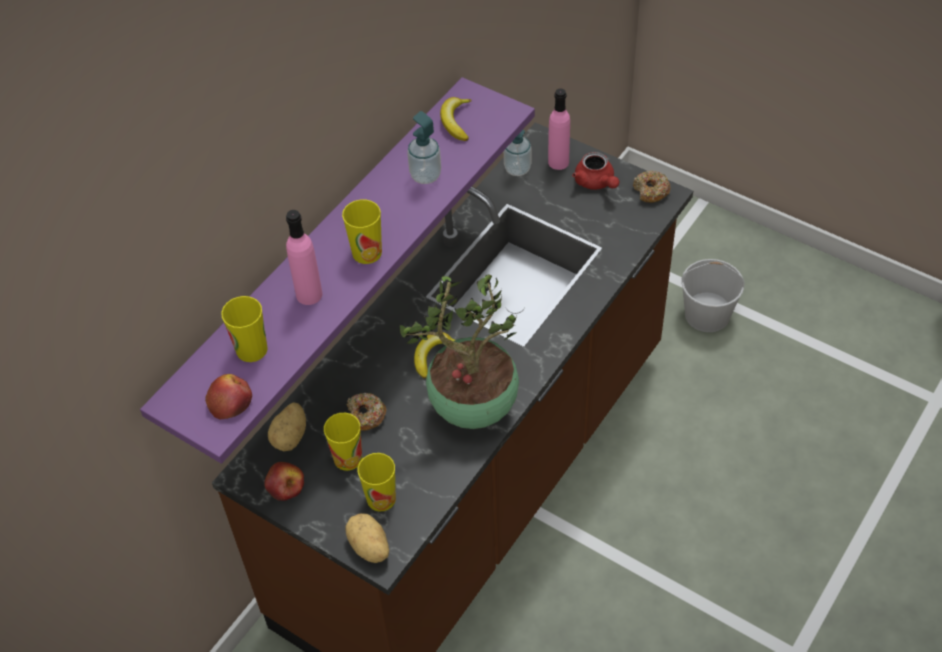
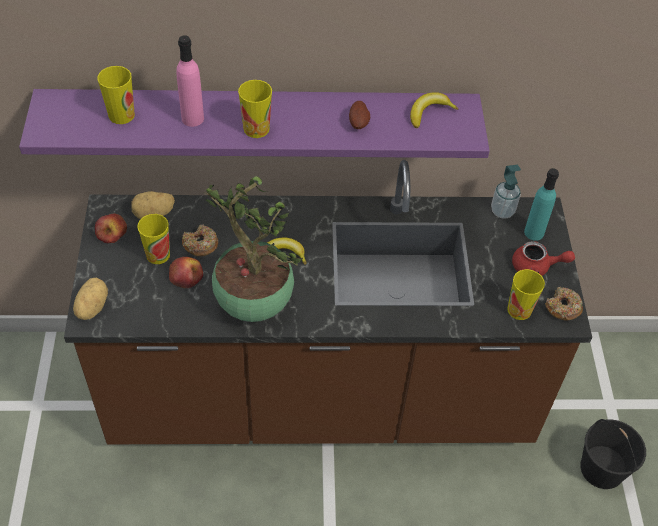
camera: 50 degrees right, 0 degrees up
(230, 401) = (69, 127): apple -> apple (186, 276)
(381, 498) = (137, 292): cup -> cup (519, 310)
(425, 175) = (359, 123): soap dispenser -> potato
(558, 162) = (534, 232): pink bottle -> turquoise bottle
(596, 183) = (536, 267): red teapot -> red teapot turned 105 degrees counterclockwise
(708, 314) = (603, 469): white bucket -> black bucket

